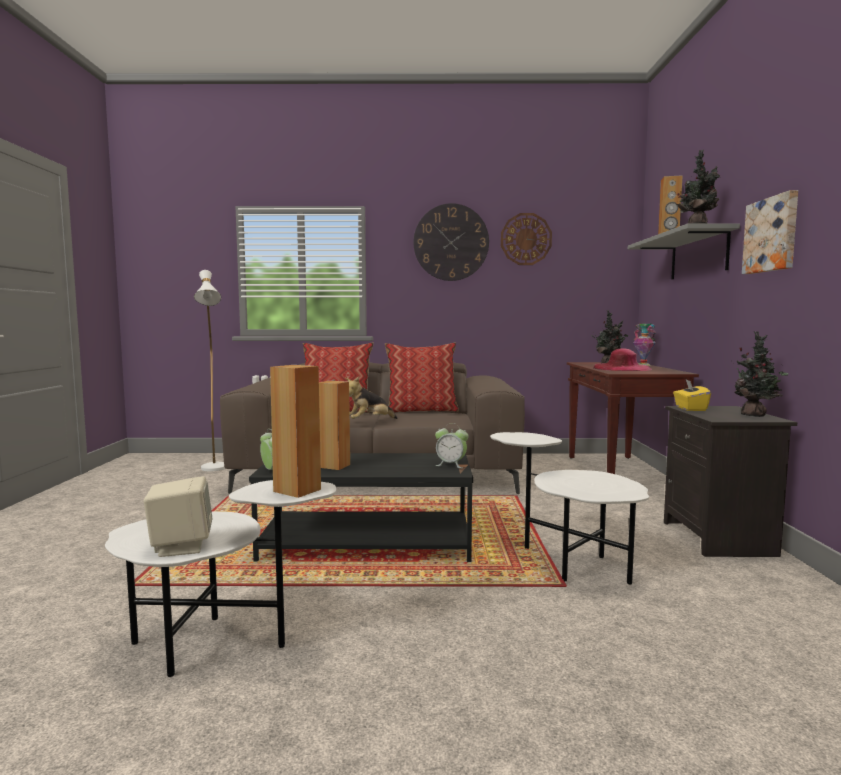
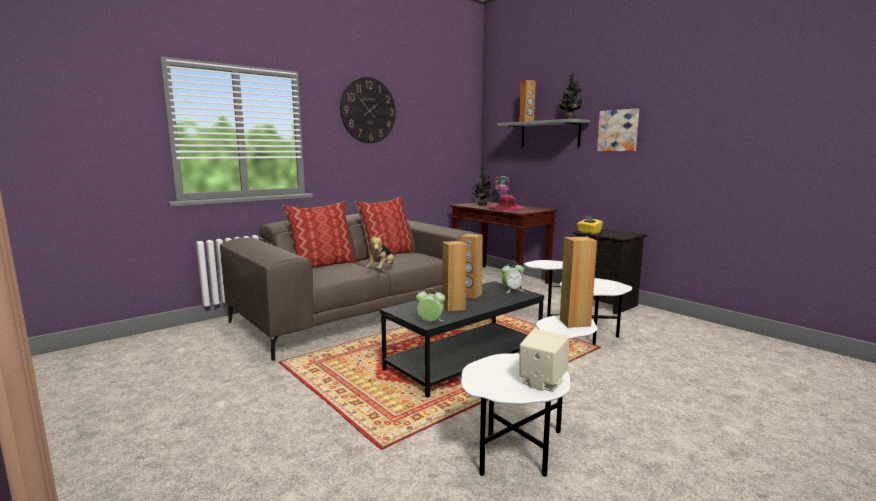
camera: 40 degrees left, 5 degrees up
(215, 470) = (202, 346): white floor lamp -> none
(390, 460) = (470, 295): none -> brown speaker
(526, 239) = (418, 111): wall clock -> none
(755, 416) = (624, 233): potted plant -> none

